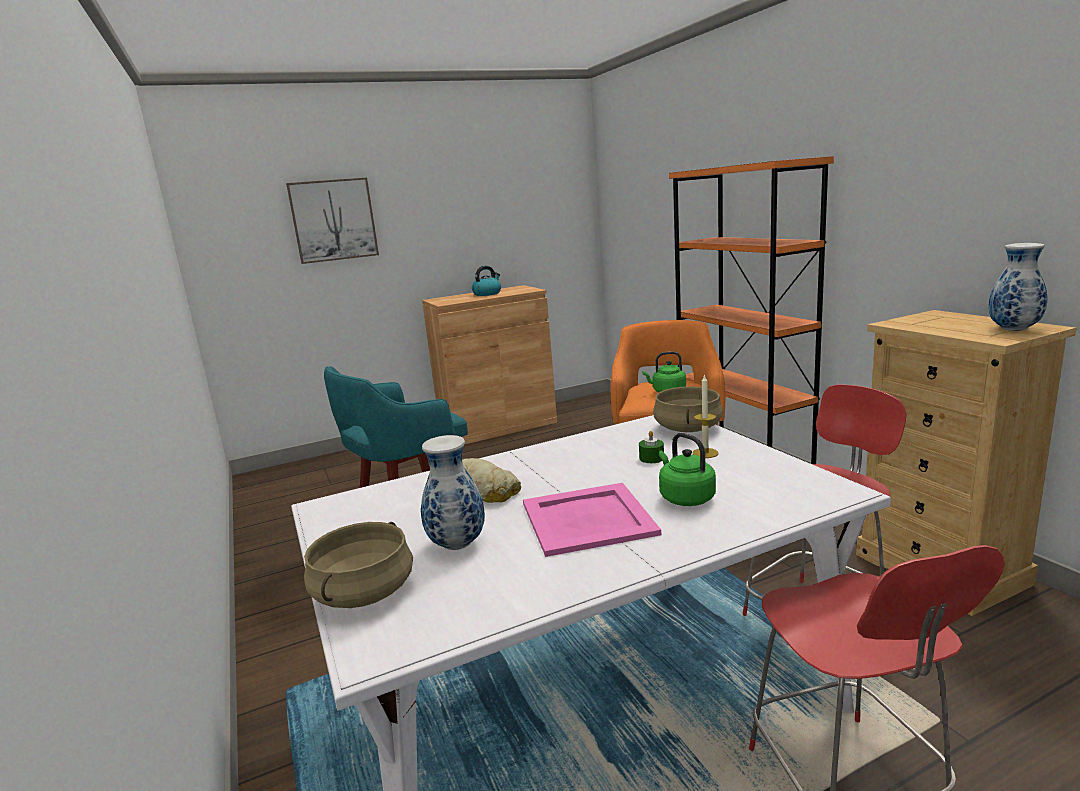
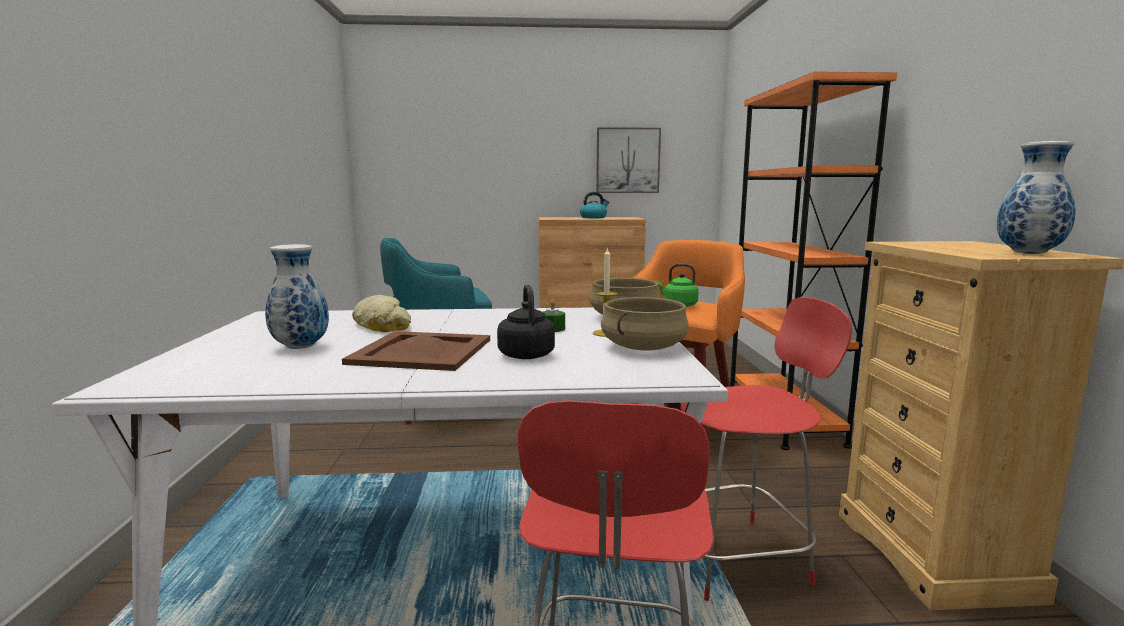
camera: 20 degrees right, 5 degrees down
(333, 220) = (473, 140): picture -> picture (627, 160)
(364, 593) = (189, 358): beige cooking pot -> beige cooking pot (644, 348)
(589, 519) = (422, 352): pink tray -> brown tray
(685, 497) = (526, 354): green kettle -> black kettle

